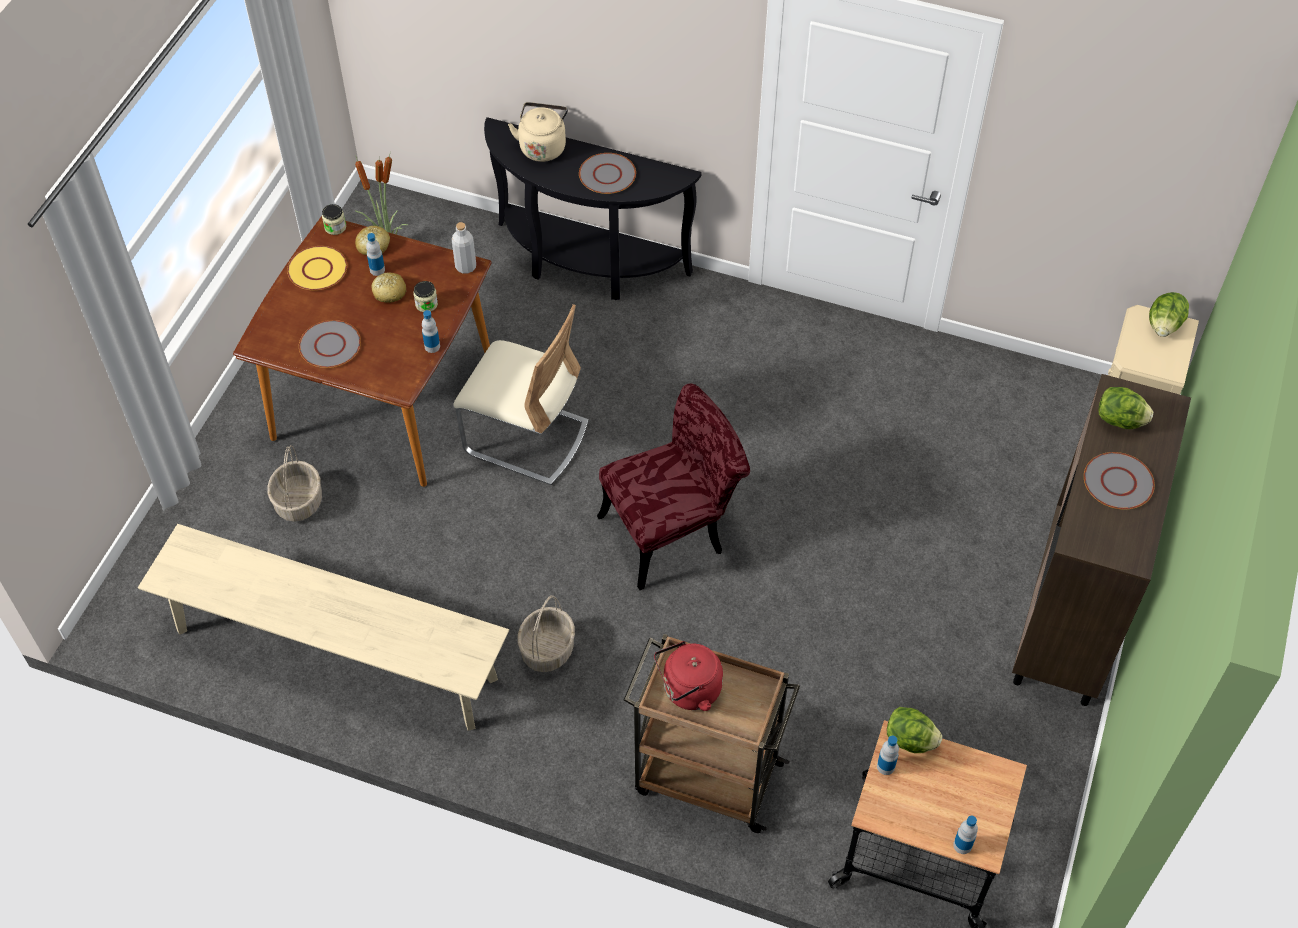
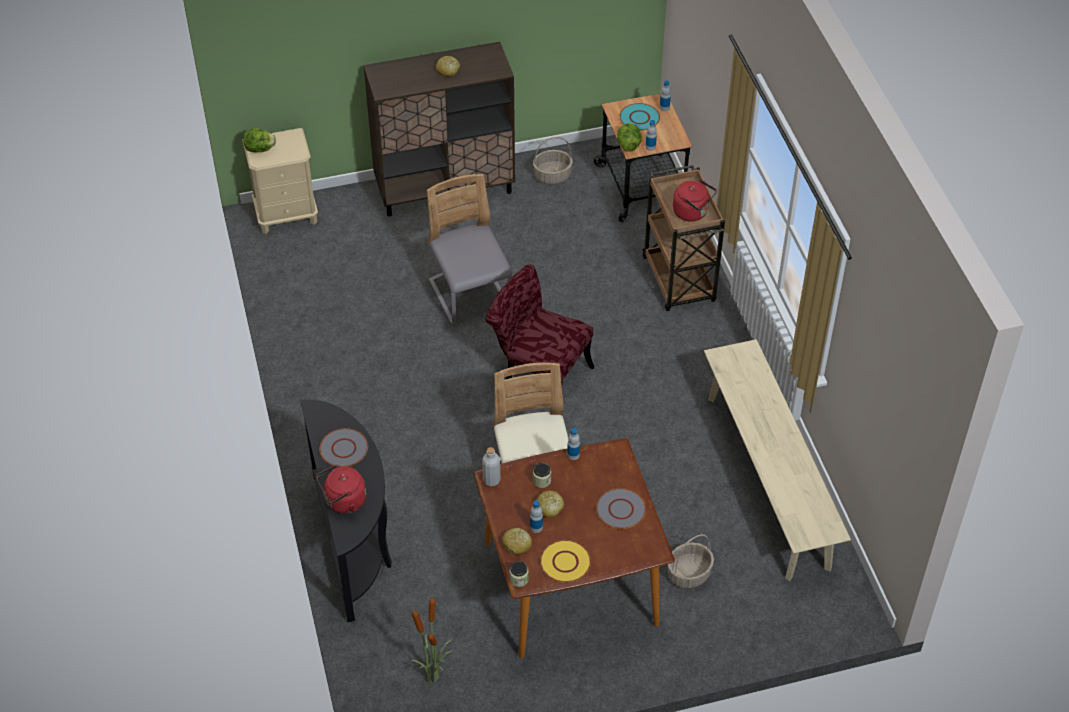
camera: 125 degrees left, 5 degrees down
(542, 146) = (343, 502): beige kettle -> red kettle
(547, 650) = (670, 385): basket -> basket (552, 175)
(852, 534) = (470, 295): none -> grey chair
(961, 794) = (639, 118): none -> turquoise plate
(1117, 482) = (448, 70): grey plate -> bread
(1120, 421) = (404, 83): lettuce -> none

